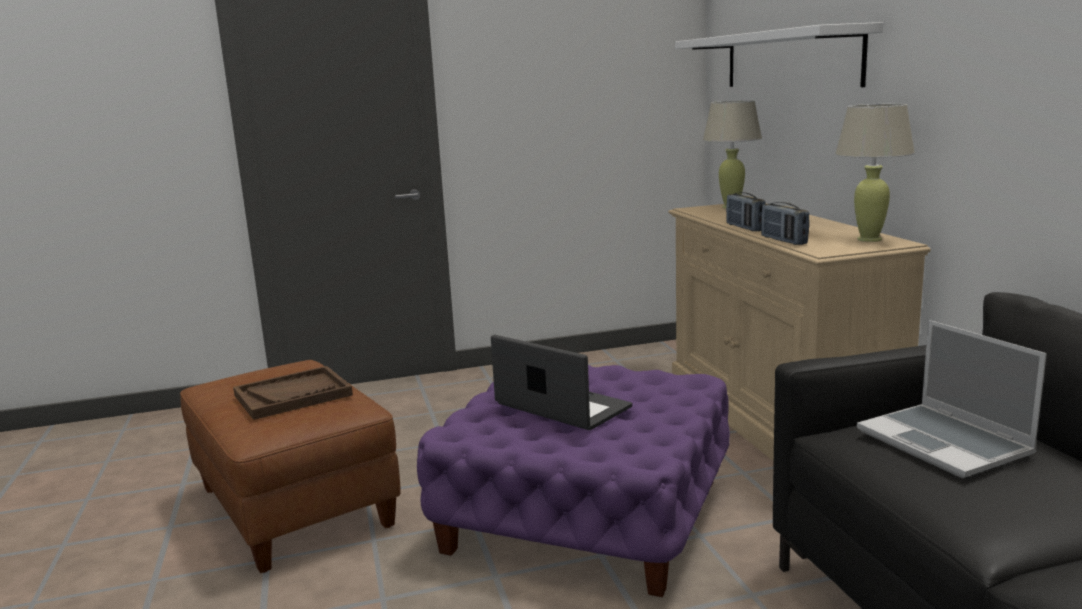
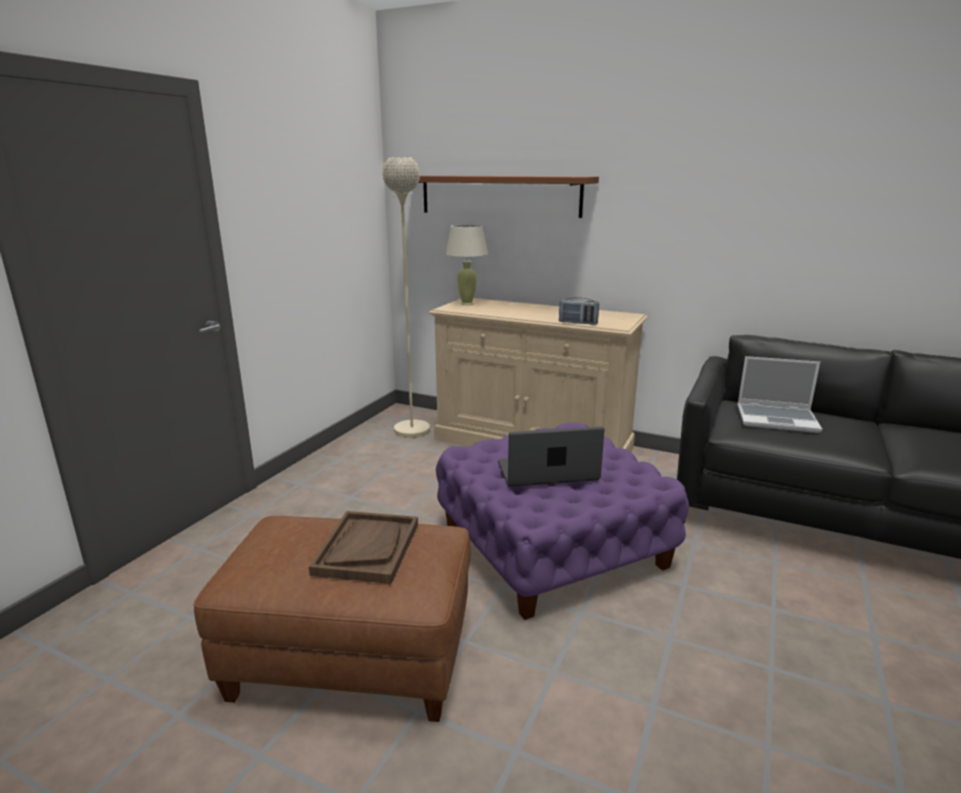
camera: 50 degrees left, 5 degrees up
(666, 365) = (411, 430): none -> beige floor lamp
(744, 228) = (527, 317): radio -> none
(789, 59) = (499, 195): white shelf -> brown shelf
(869, 239) = (612, 315): beige table lamp -> none

